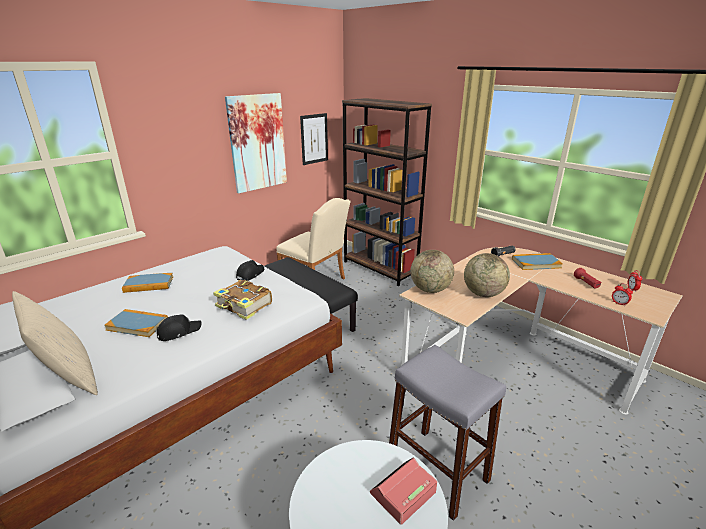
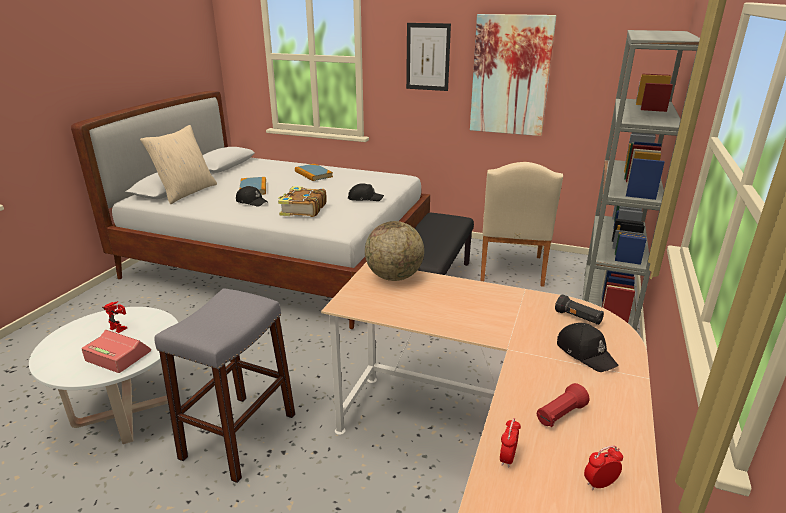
camera: 65 degrees right, 0 degrees up
(314, 139) = (607, 87): picture -> picture (428, 57)
(343, 490) = (121, 328): none -> toy robot
(380, 268) = (606, 304): brown bookcase -> grey bookcase
(483, 294) = (416, 313): globe -> none
(536, 263) = (585, 353): book -> black cap

